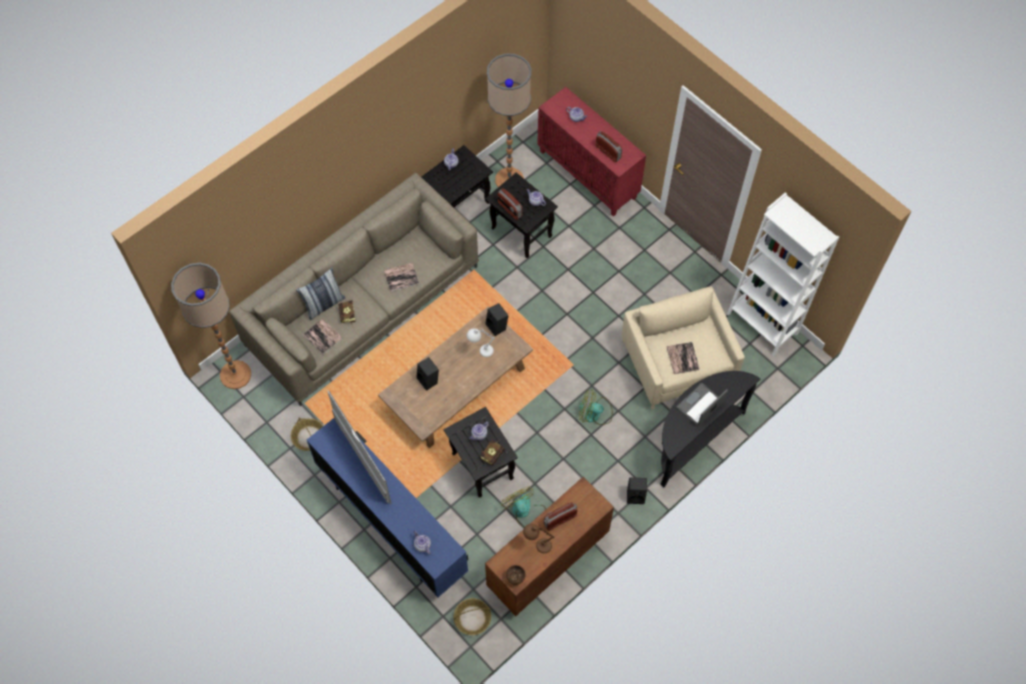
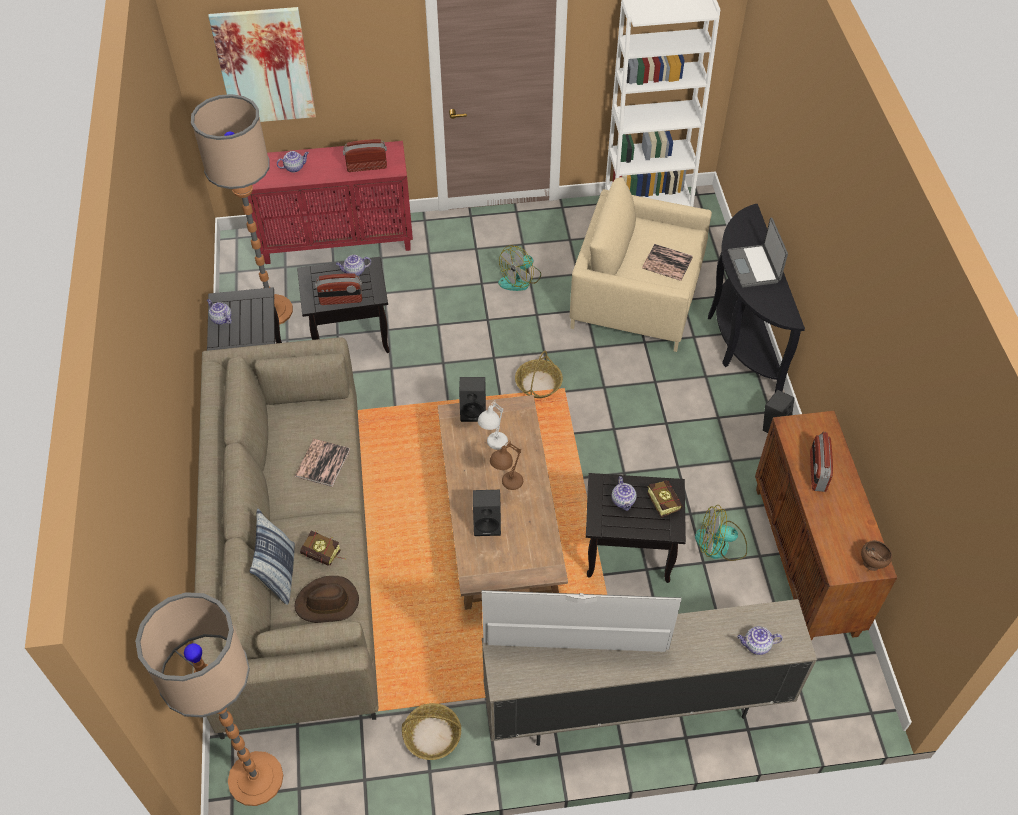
camera: 55 degrees left, 10 degrees down
(323, 337) = (327, 603): book -> brown hat
(391, 522) = (634, 705): blue tv stand -> beige tv stand
(472, 618) = (833, 688): basket -> basket (538, 384)
(537, 545) = (838, 514): brown table lamp -> brown table lamp (506, 486)
(591, 54) = (264, 66): none -> picture
(595, 413) = (642, 404): fan -> fan (520, 279)

